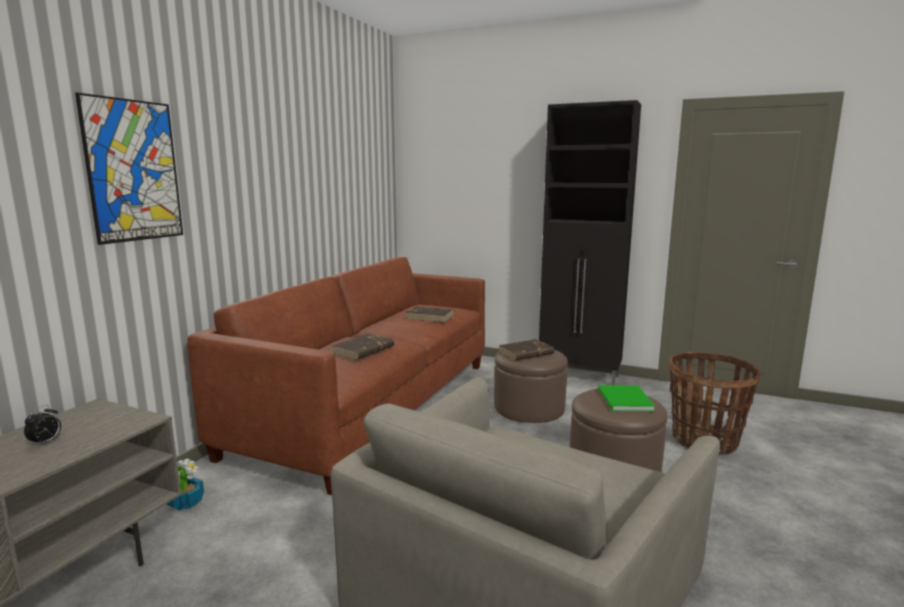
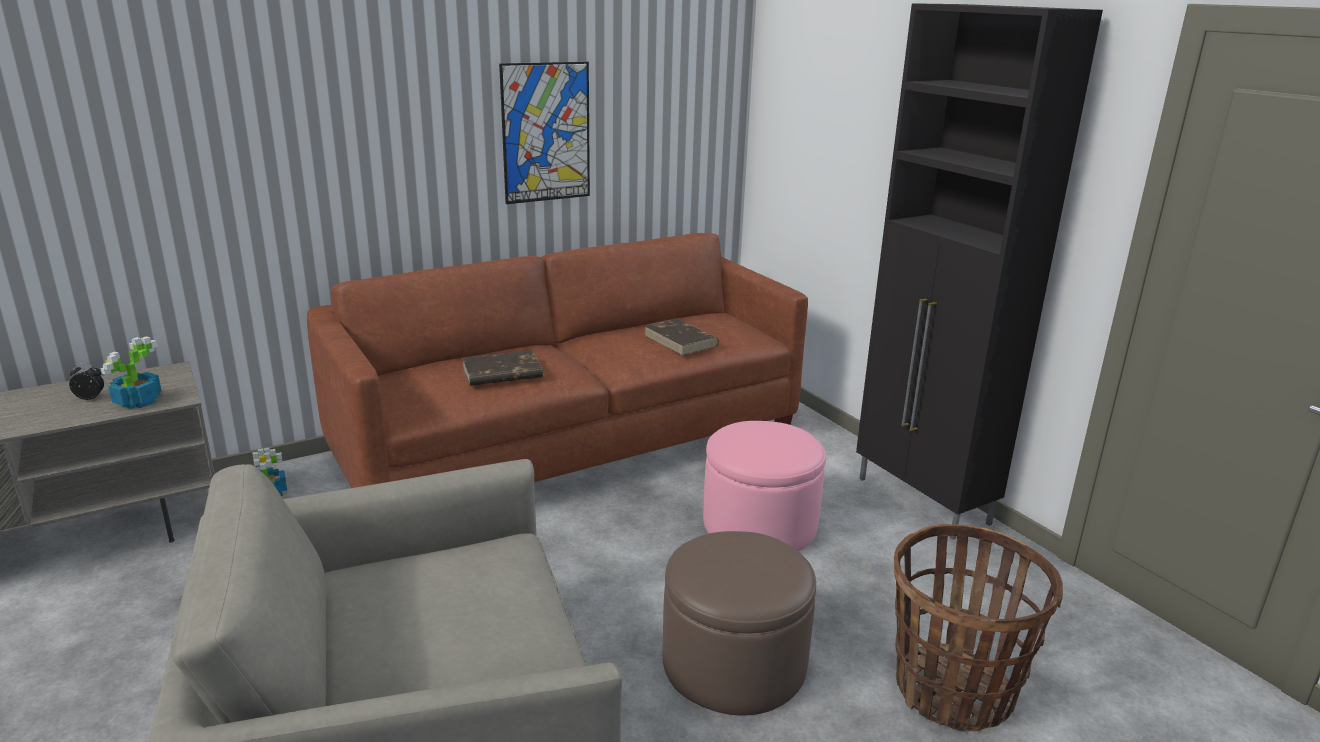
camera: 35 degrees right, 10 degrees up
(46, 442) = (91, 398): alarm clock -> alarm clock turned 150 degrees counterclockwise
(105, 431) = (137, 401): none -> potted plant
(133, 171) = (240, 112): picture -> picture (546, 133)
(525, 353) = (756, 439): brown book -> none
(529, 408) = (760, 524): brown ottoman -> pink ottoman
(624, 400) = (746, 568): green book -> none

